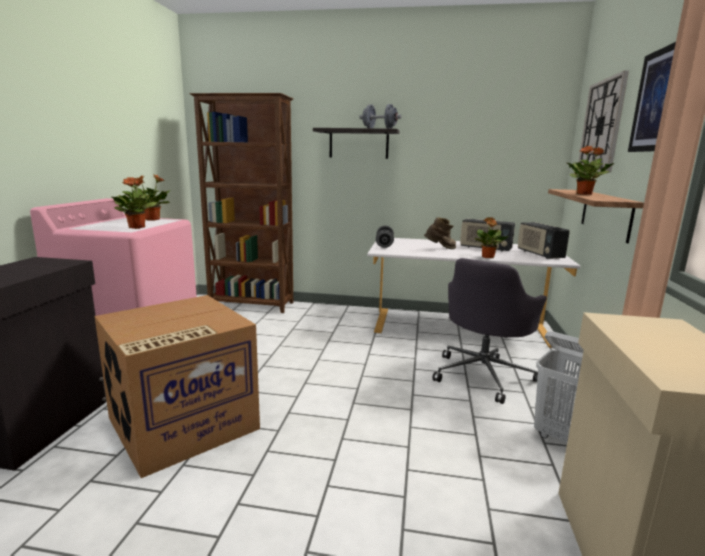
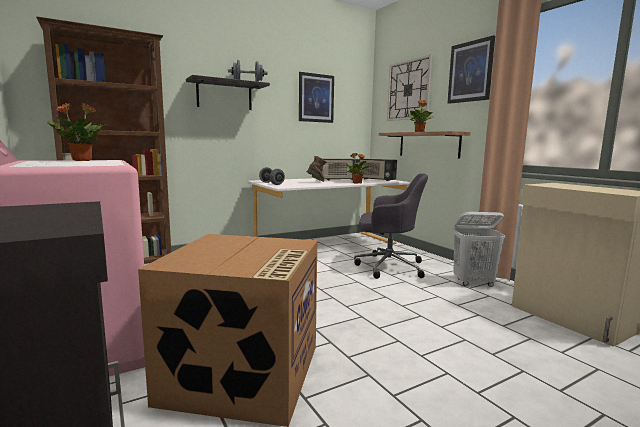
camera: 40 degrees left, 5 degrees down
(137, 227) = (108, 163): potted plant -> none
(476, 140) = (316, 98): none -> picture
(483, 375) = (387, 266): grey office chair -> grey office chair turned 75 degrees counterclockwise

